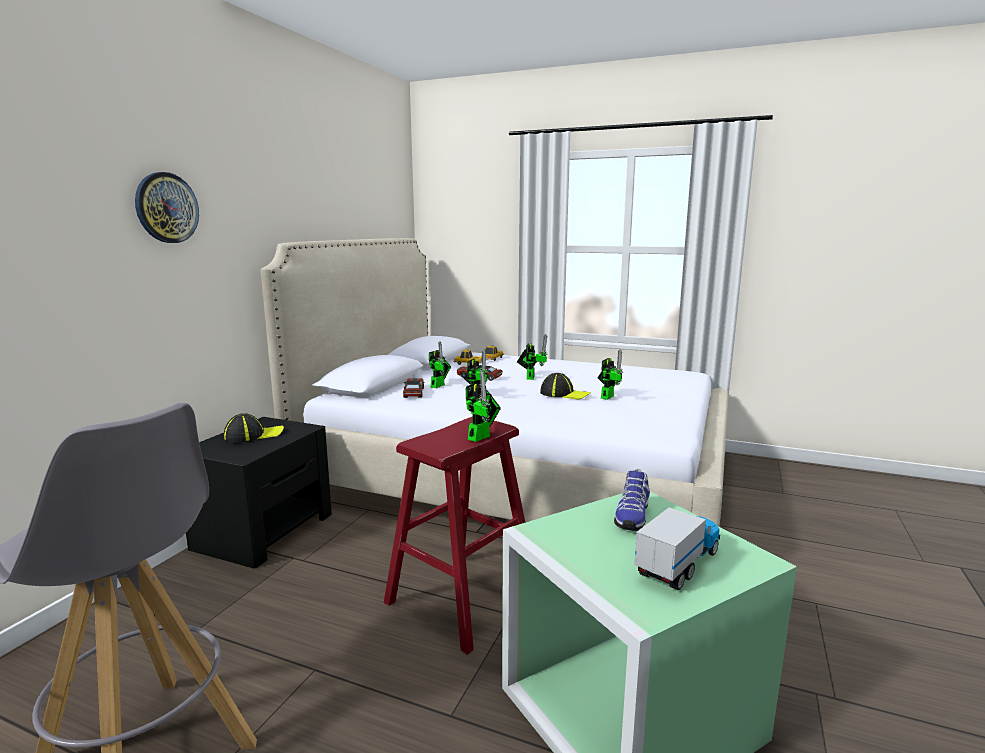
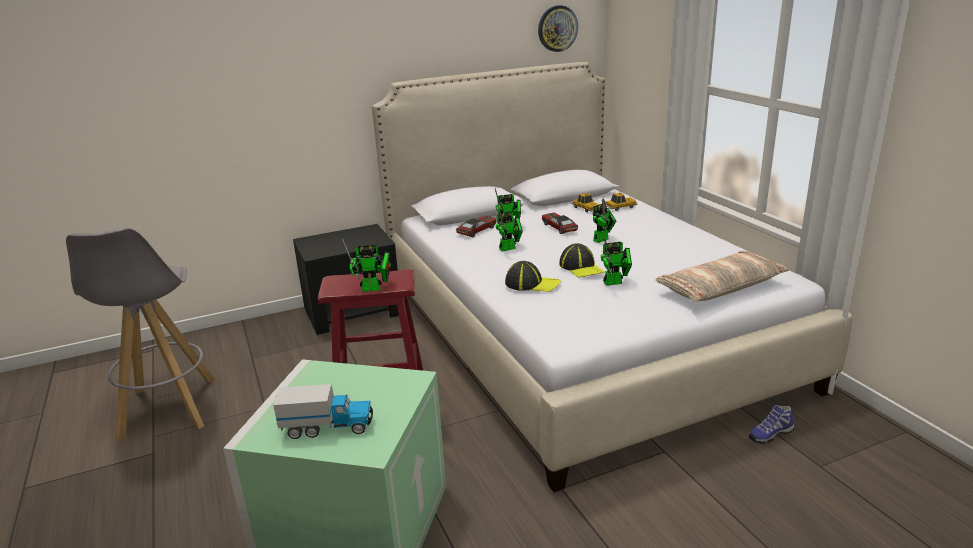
camera: 45 degrees right, 10 degrees up
(166, 208) = (289, 63): wall clock -> wall clock (557, 28)
(254, 435) = (346, 238): cap -> cap (532, 284)
(631, 516) = (378, 387): shoe -> shoe (769, 434)
(669, 385) = (720, 288): none -> pillow

